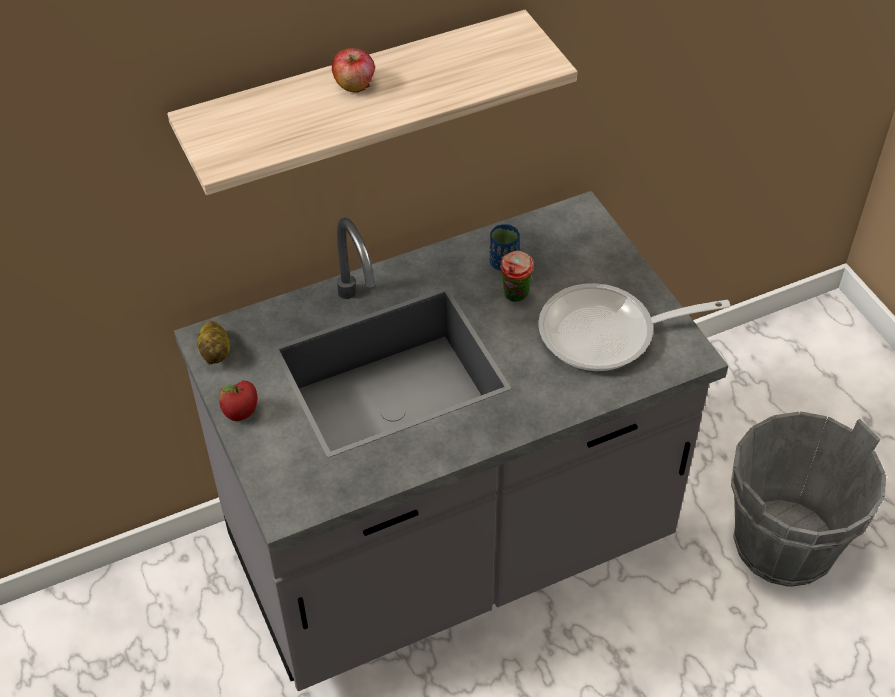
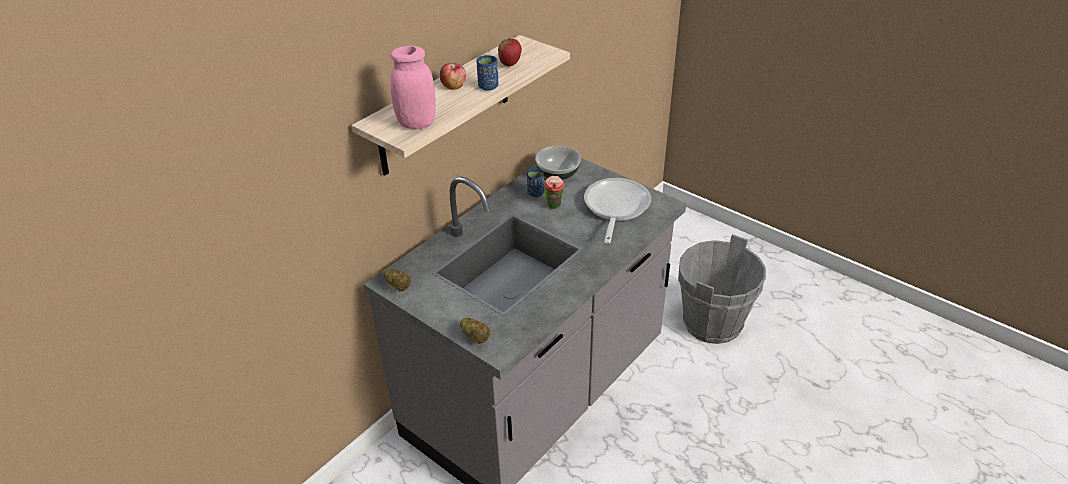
camera: 25 degrees left, 10 degrees down
(241, 414) = (436, 312): apple -> apple (510, 64)
(254, 140) = (416, 123): none -> pink jar
(269, 476) = (476, 337): none -> potato
(403, 102) = (488, 86): none -> blue cup
(559, 240) = (558, 174): none -> bowl
(607, 334) = (615, 208): frying pan -> frying pan turned 135 degrees clockwise

